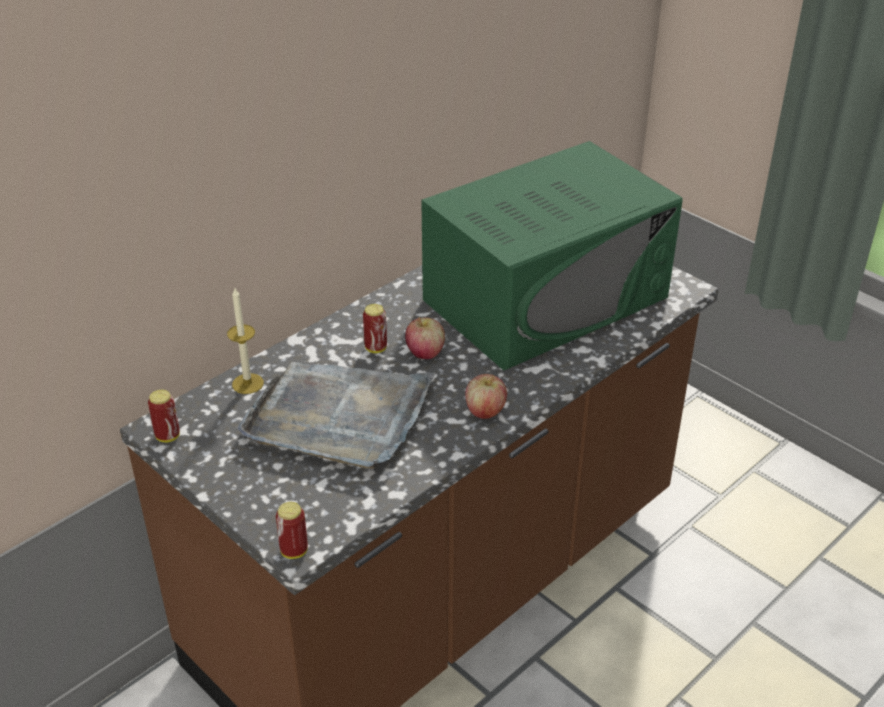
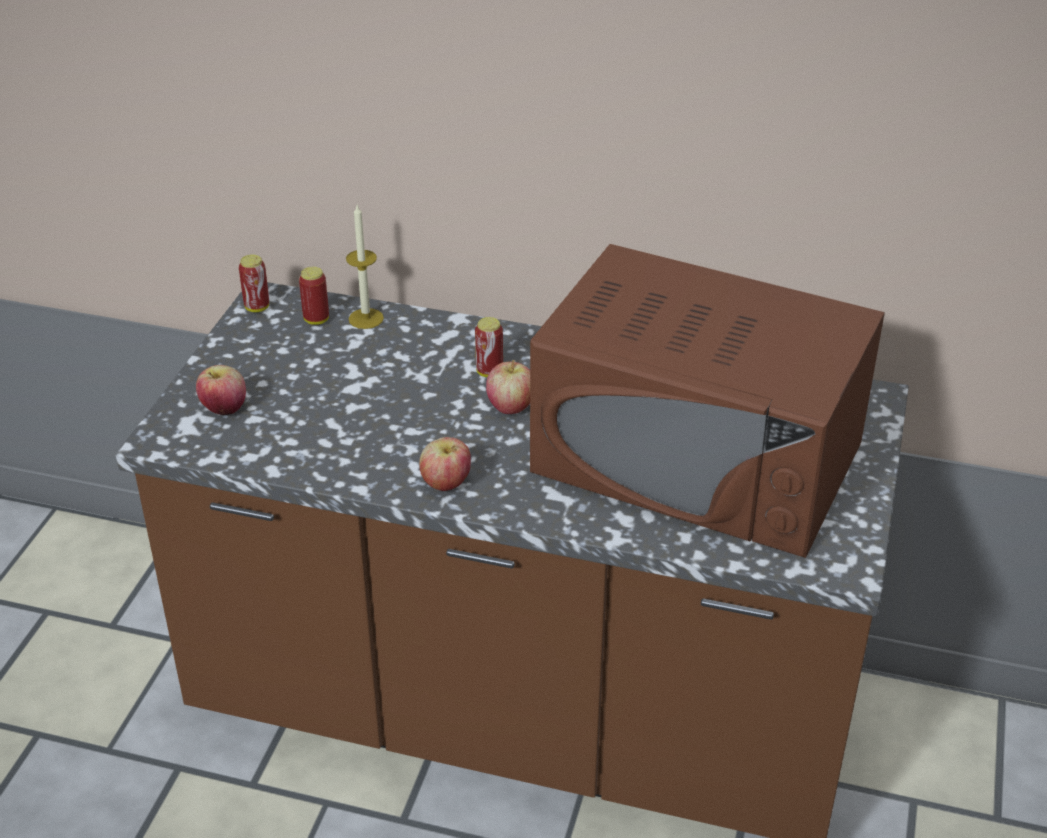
camera: 60 degrees right, 0 degrees up
(292, 497) = (224, 409): none -> apple
(294, 551) = (153, 438): can -> can (316, 320)
(339, 417) = (360, 391): grey tray -> none
(546, 298) = (698, 458): green microwave -> brown microwave

